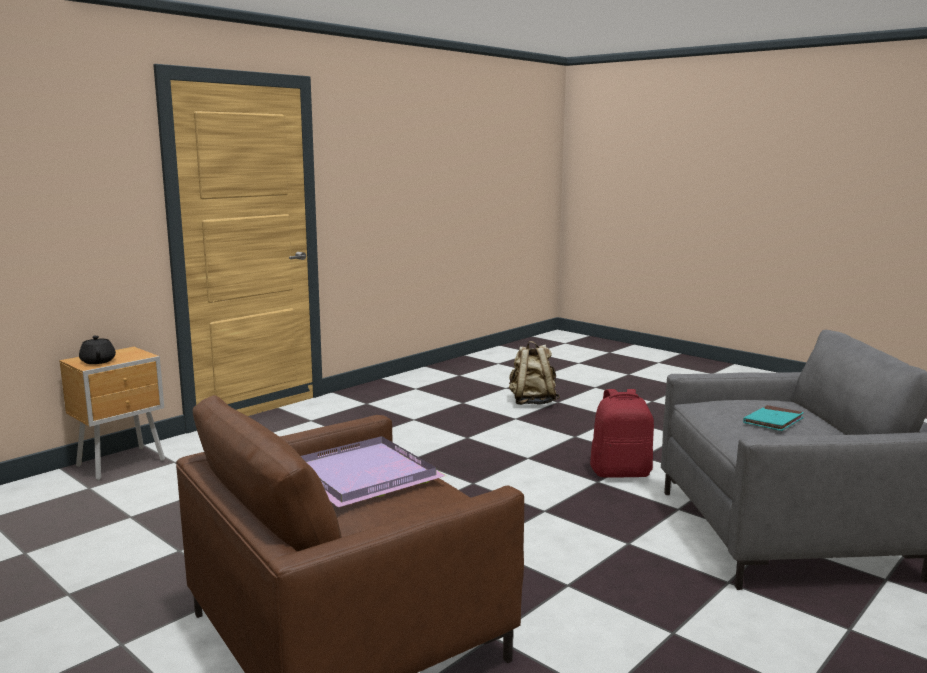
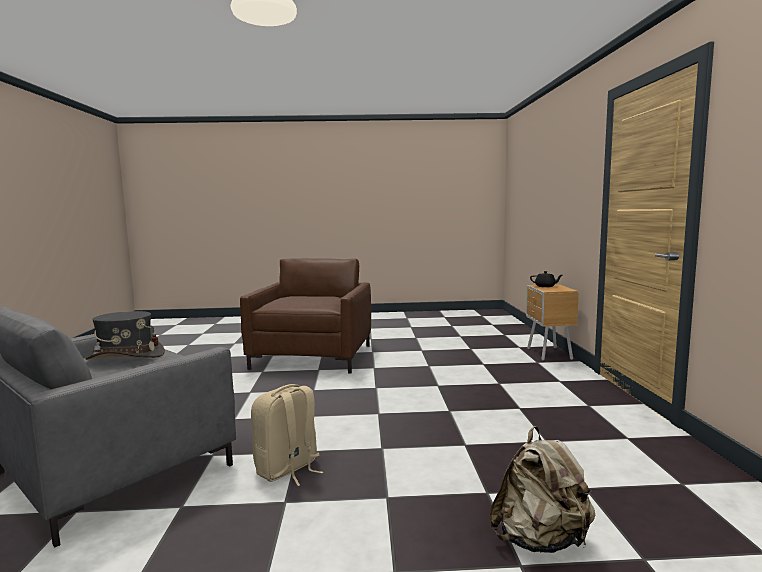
camera: 135 degrees right, 5 degrees down
(366, 475) = (313, 299): purple tray -> none
(621, 472) = (288, 469): red backpack -> beige backpack
(773, 421) = (126, 356): turquoise book -> grey hat

